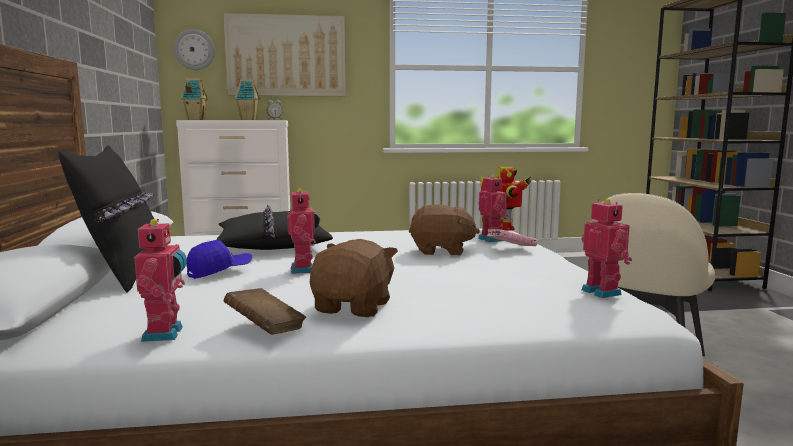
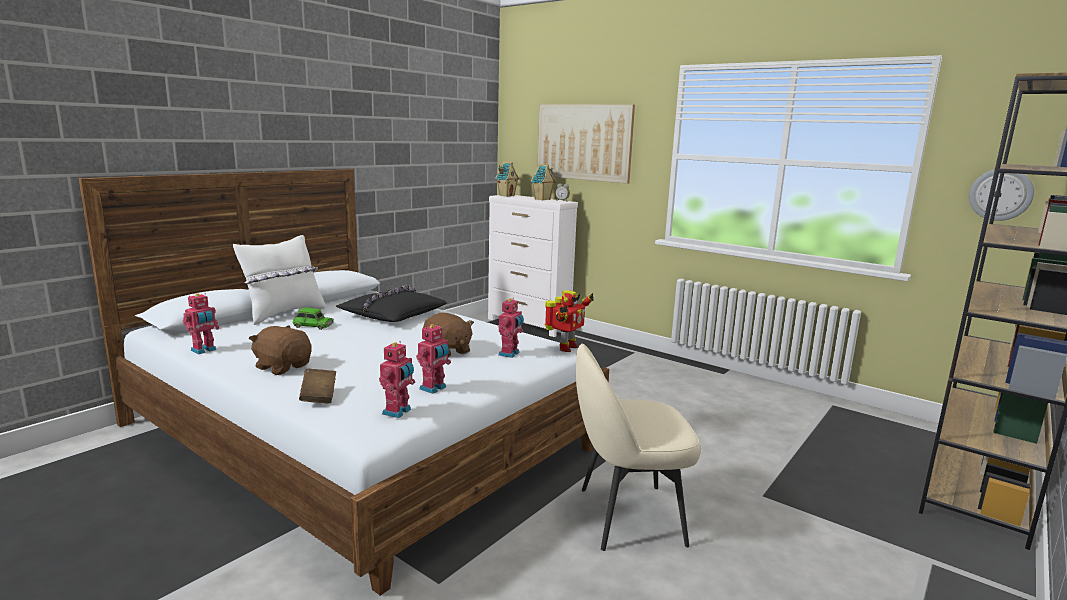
camera: 45 degrees right, 5 degrees up
(125, 274) = (284, 314): black pillow -> white pillow
(194, 50) = (520, 135): wall clock -> wall clock (1000, 194)
(219, 272) = (313, 325): blue cap -> green toy car
(266, 328) = (230, 362): brown book -> brown book (319, 396)
(304, 269) = (340, 337): toy robot -> toy robot (434, 388)
(354, 307) = (283, 367): brown plush toy -> brown plush toy turned 120 degrees counterclockwise
(511, 249) = (487, 365): pink book -> none

